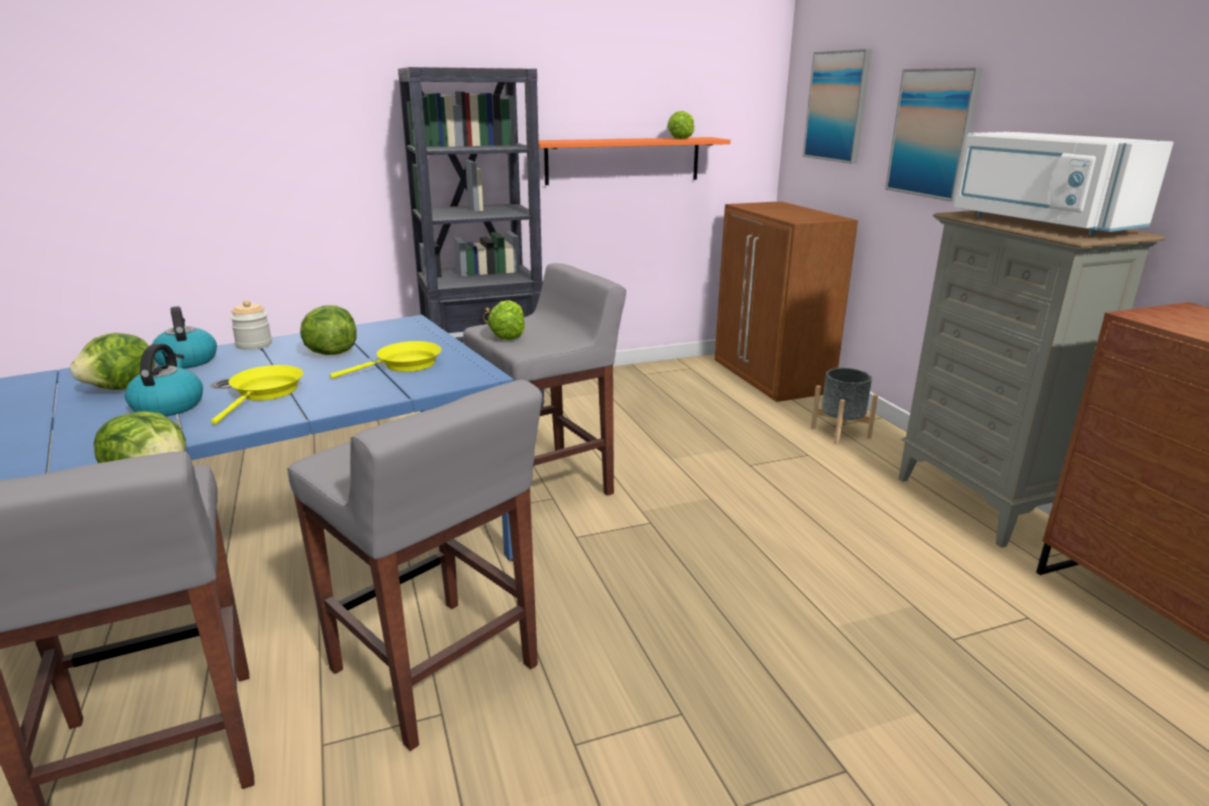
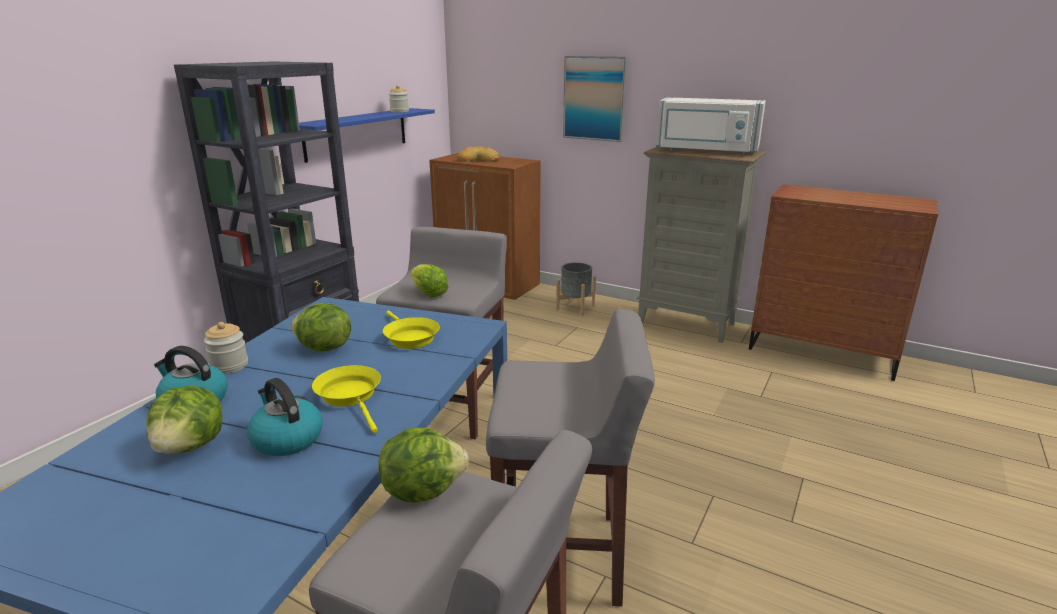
camera: 40 degrees left, 0 degrees up
(404, 365) = (409, 337): yellow frying pan -> yellow frying pan turned 135 degrees clockwise
(623, 160) = (357, 133): orange shelf -> blue shelf
(681, 138) = (399, 111): lettuce -> jar
(779, 210) = (478, 159): none -> bread
(837, 106) = (504, 80): picture -> none

